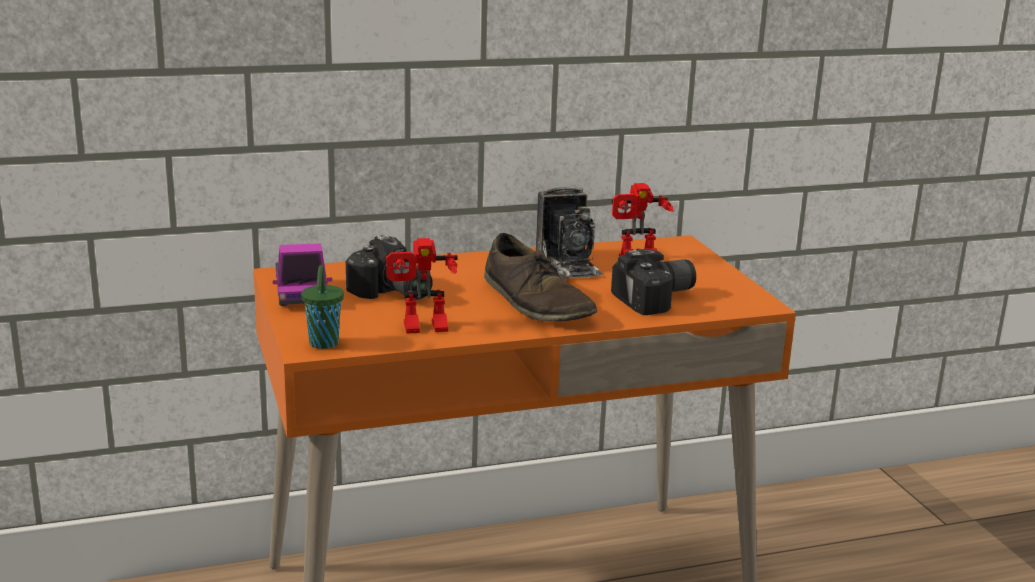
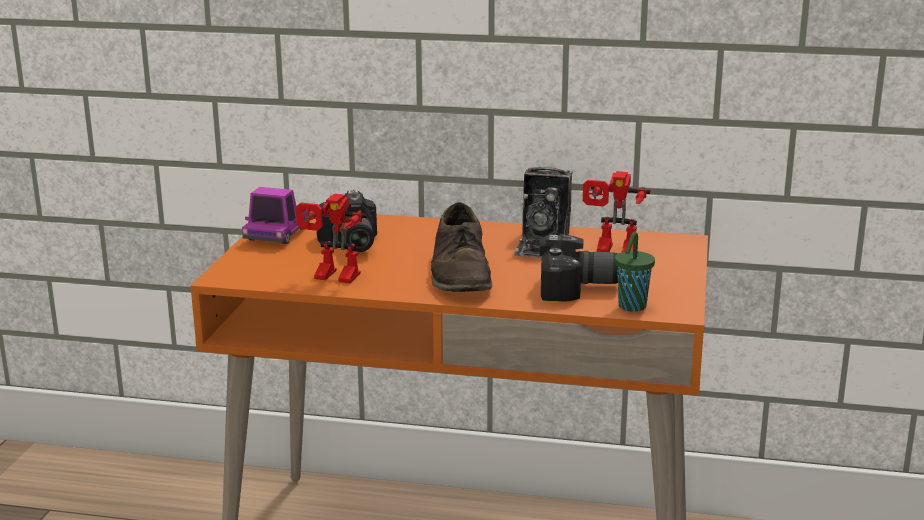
camera: 30 degrees right, 0 degrees up
(323, 344) = (238, 275): green cup -> green cup (631, 307)

